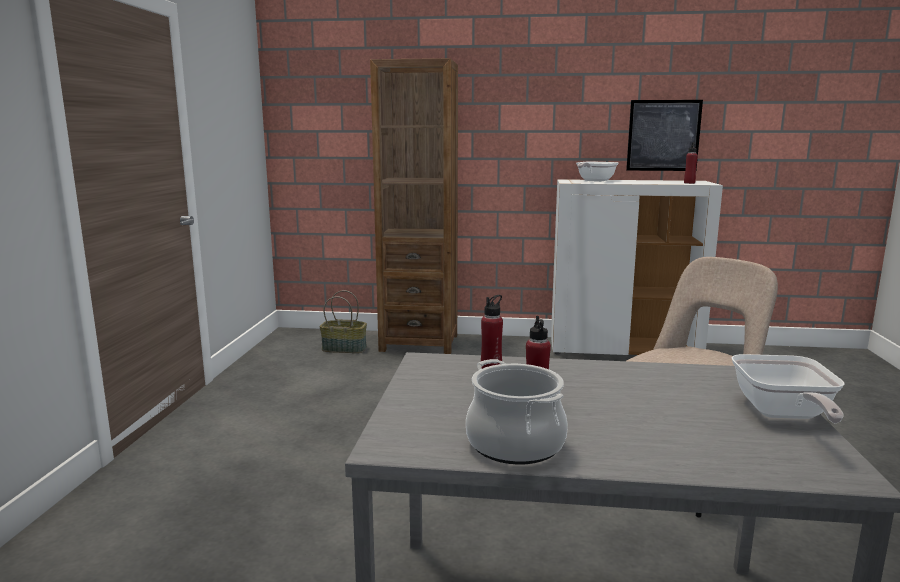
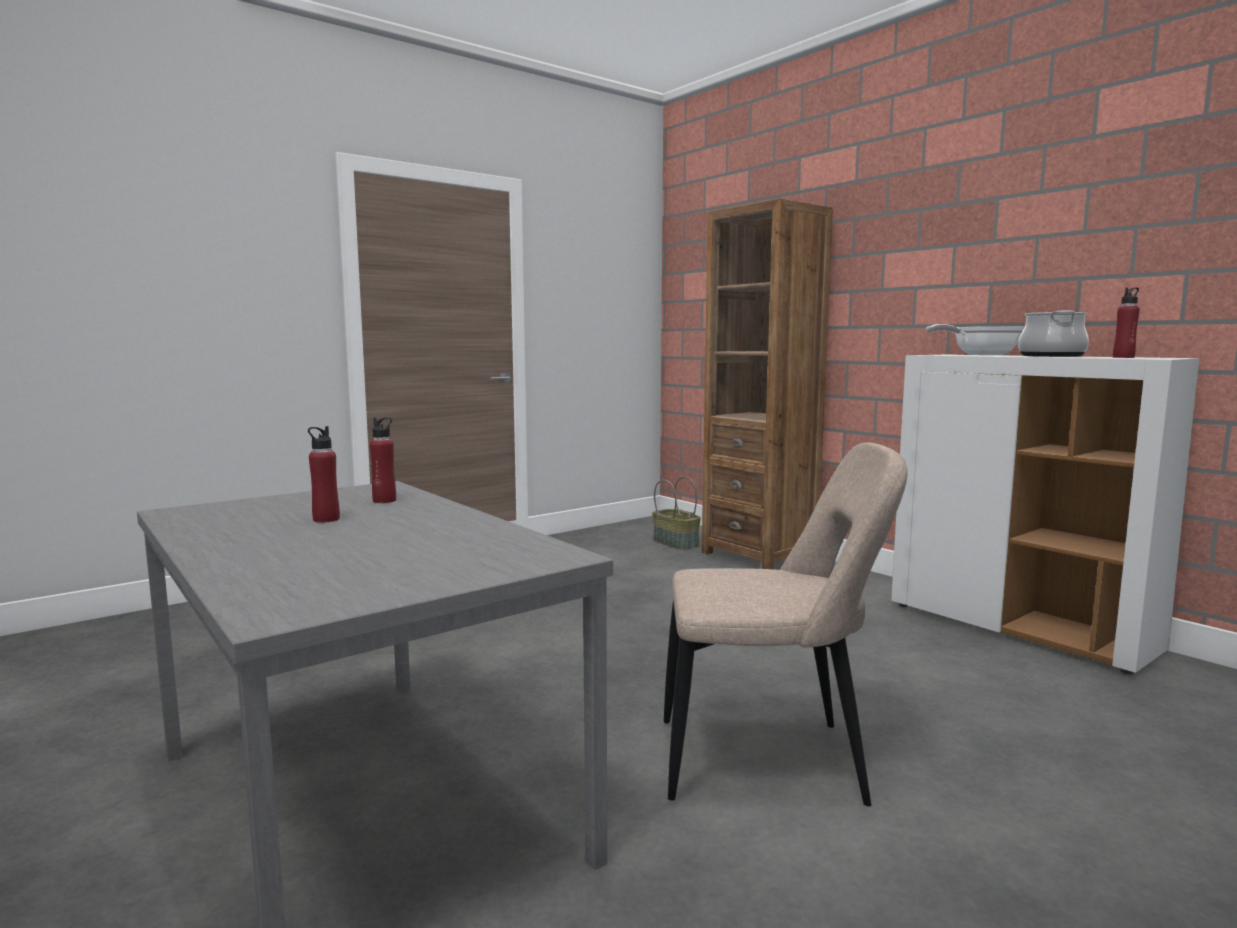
camera: 45 degrees right, 5 degrees down
(516, 444) = (218, 530): cooking pot -> cooking pot (1052, 356)
(663, 135) = (1125, 282): picture -> none
(783, 415) = (431, 579): frying pan -> none

